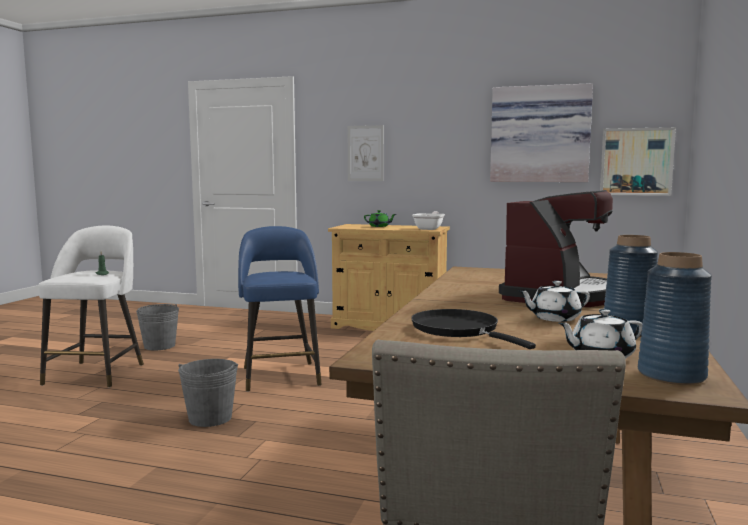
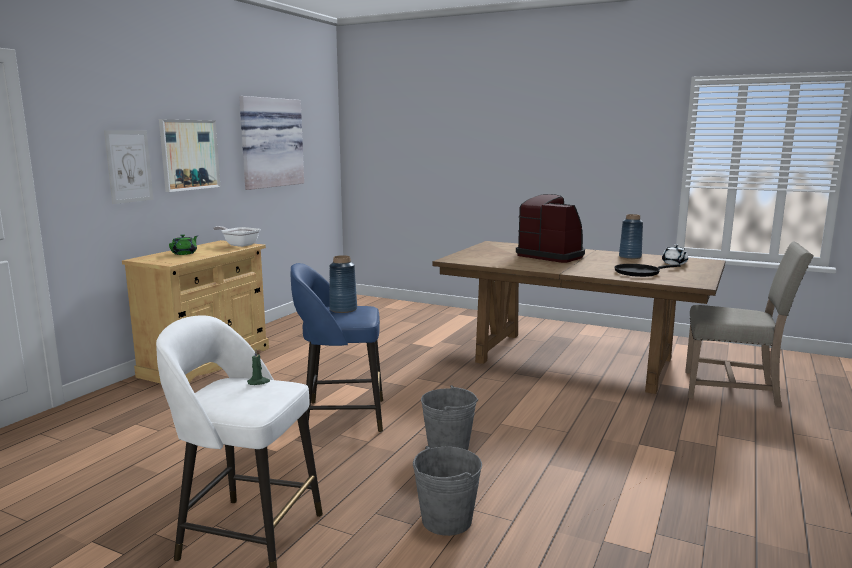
camera: 80 degrees left, 5 degrees up
(159, 346) = (140, 496): grey bucket -> grey bucket (446, 520)
(554, 318) = (607, 261): white teapot -> none
(636, 162) = (320, 164): picture -> picture (189, 155)
(672, 375) = (695, 261): blue vase -> blue vase (343, 309)

